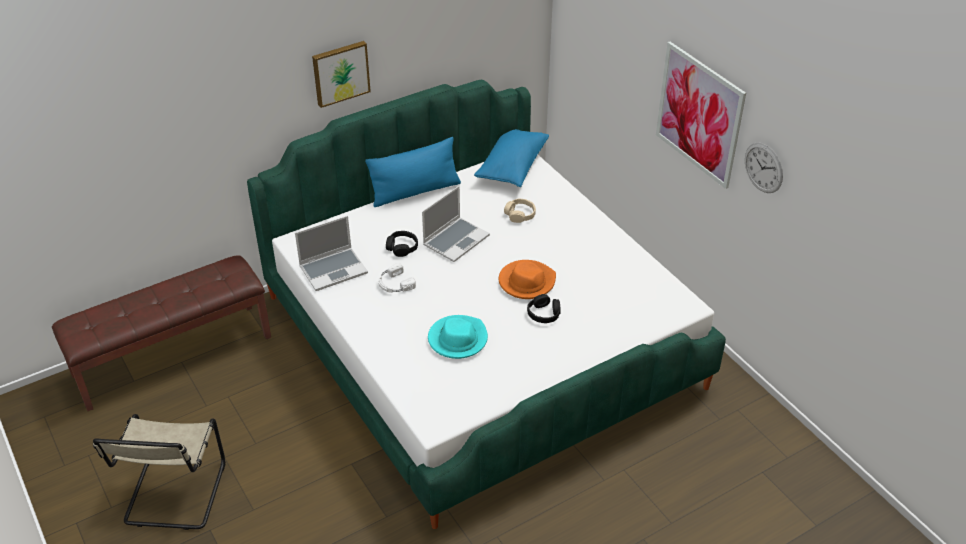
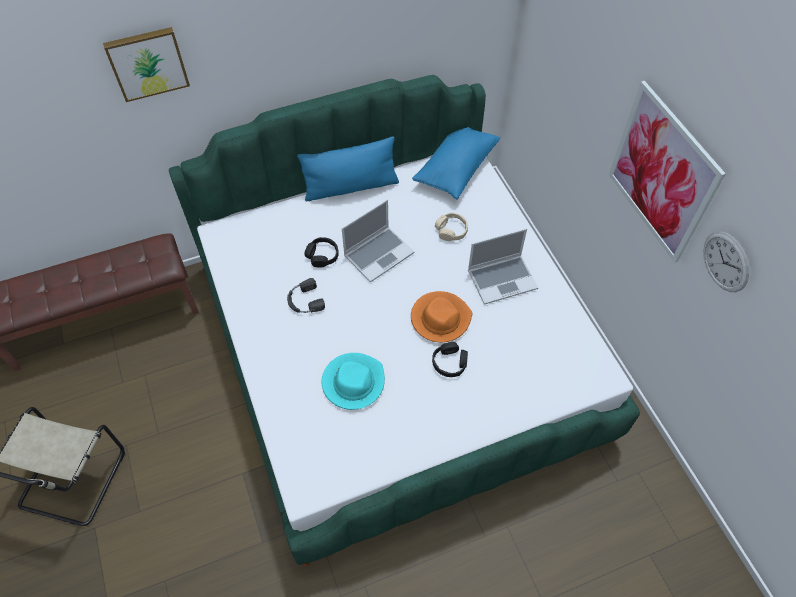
camera: 10 degrees right, 15 degrees up
(334, 269) = (248, 273): laptop -> laptop (502, 279)
(340, 72) = (269, 64): picture -> picture (147, 63)
(394, 284) = (304, 301): white headphones -> black headphones

